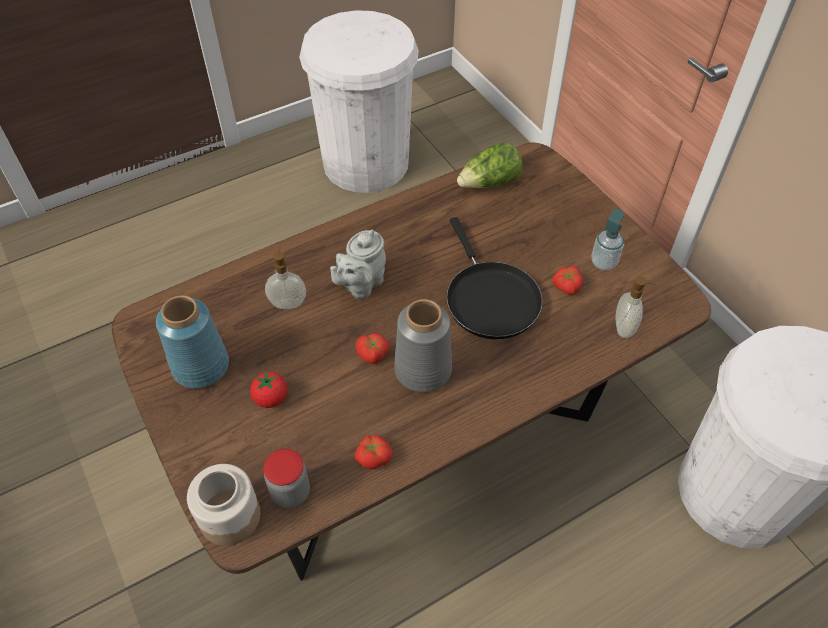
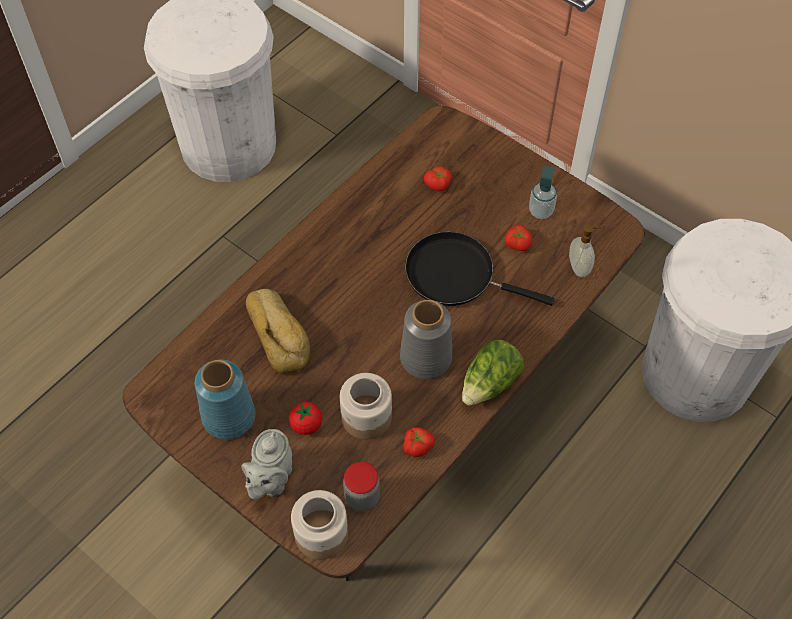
camera: 20 degrees left, 5 degrees up
(288, 303) = (279, 333): soap dispenser -> bread
(334, 411) = (366, 418): none -> jar
(361, 285) = (337, 296): grey teapot -> grey teapot (271, 479)
(372, 355) = (377, 358): tomato -> tomato (438, 185)
(489, 183) = (410, 160): lettuce -> lettuce (490, 383)
(489, 298) = (456, 275): black frying pan -> black frying pan turned 150 degrees clockwise

